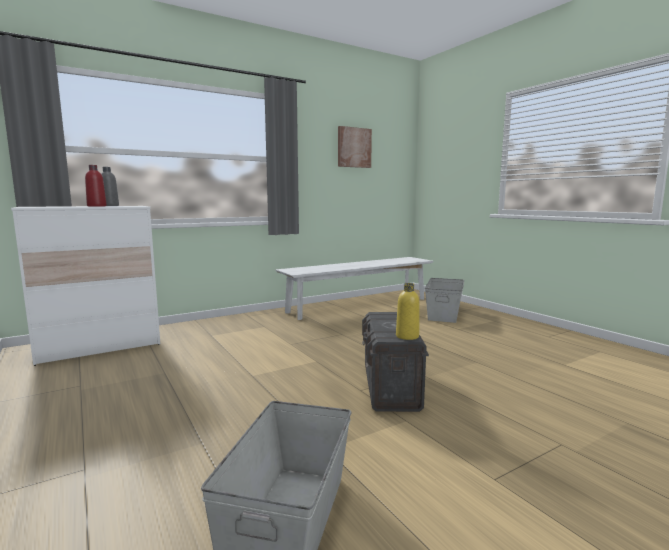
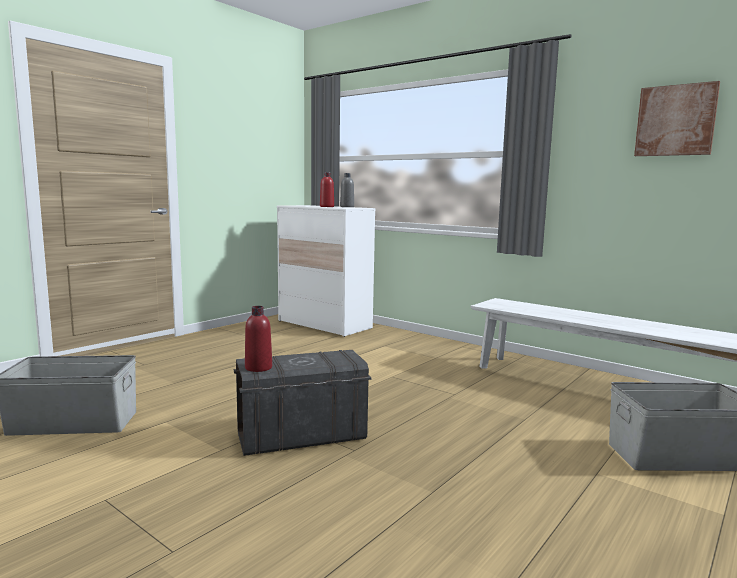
camera: 70 degrees right, 0 degrees up
(407, 336) = (258, 368): yellow bottle -> red bottle

